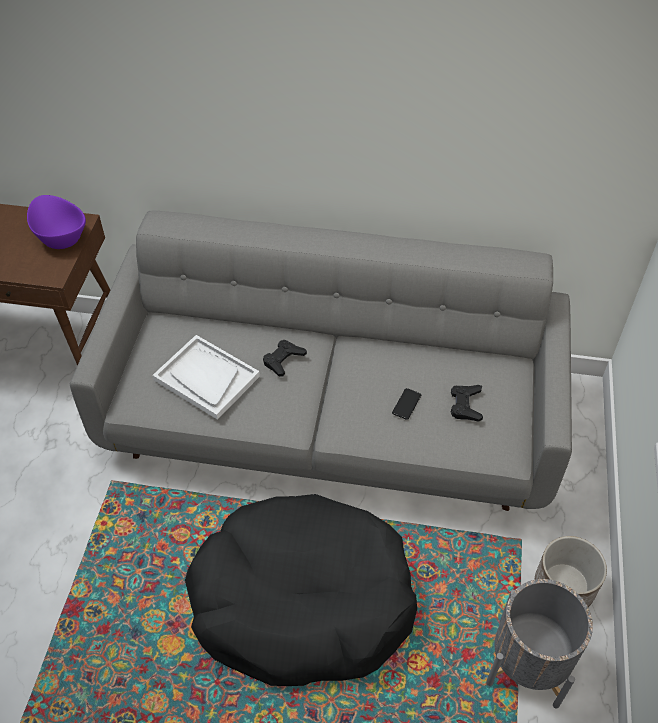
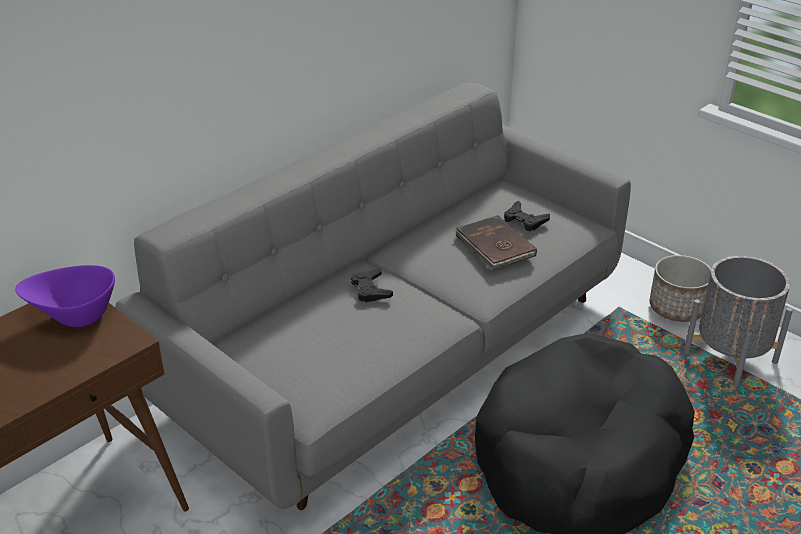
camera: 55 degrees left, 15 degrees down
(206, 378) = (340, 343): white tray -> none
(406, 404) = (494, 246): phone -> brown book

